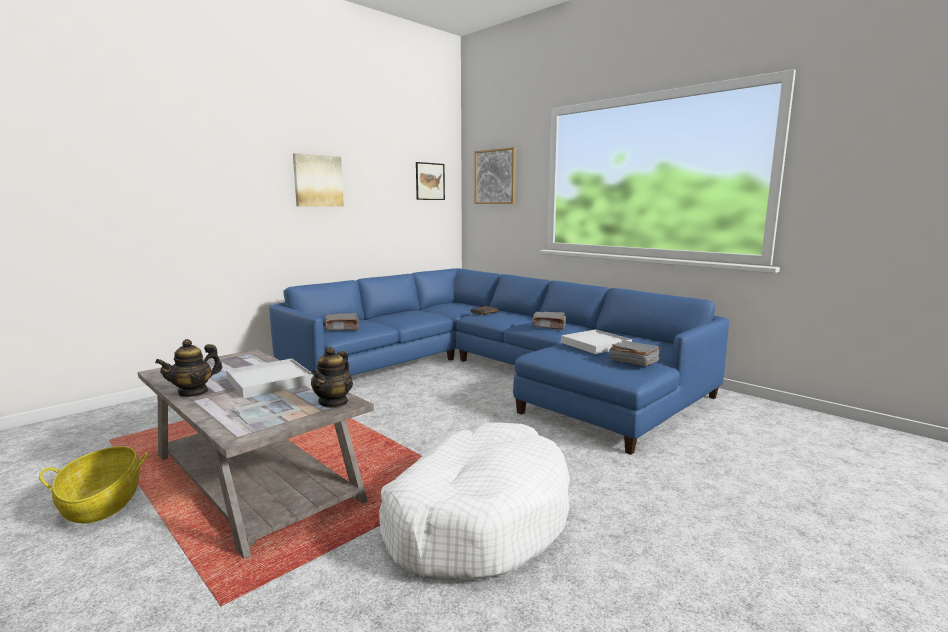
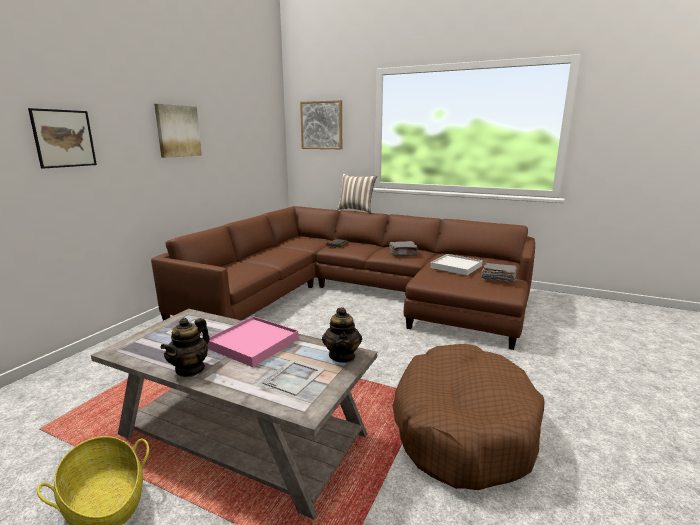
camera: 20 degrees left, 5 degrees up
(269, 381) = (253, 343): white tray -> pink tray
(343, 328) = (233, 274): grey book -> none
(430, 181) = (264, 129): picture -> picture (64, 138)
(477, 517) = (462, 426): white dog bed -> brown dog bed
(494, 373) = (356, 295): blue sofa -> brown sofa
(520, 275) = (356, 210): none -> pillow

